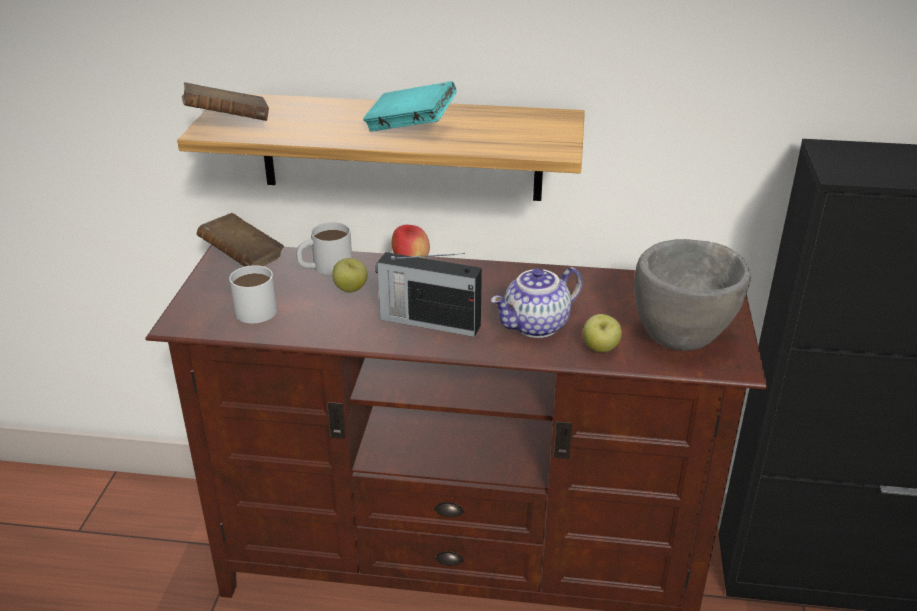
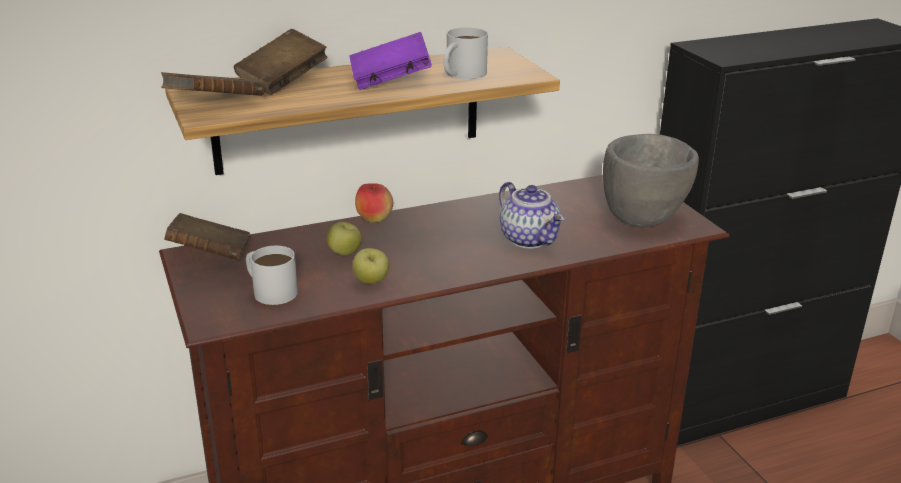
camera: 30 degrees left, 5 degrees down
(317, 108) = (282, 81): none -> brown book
(325, 267) = (299, 242): white mug -> white mug (461, 75)
(410, 127) = (390, 81): turquoise book -> purple book
(428, 322) = (441, 259): radio -> none
(536, 326) = (530, 239): teapot -> teapot turned 60 degrees counterclockwise
(600, 349) = (595, 241): apple -> apple (371, 282)

